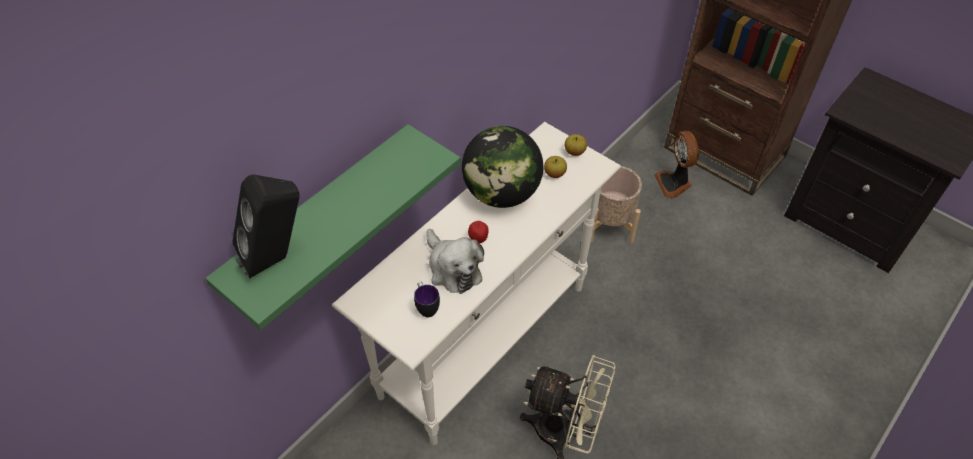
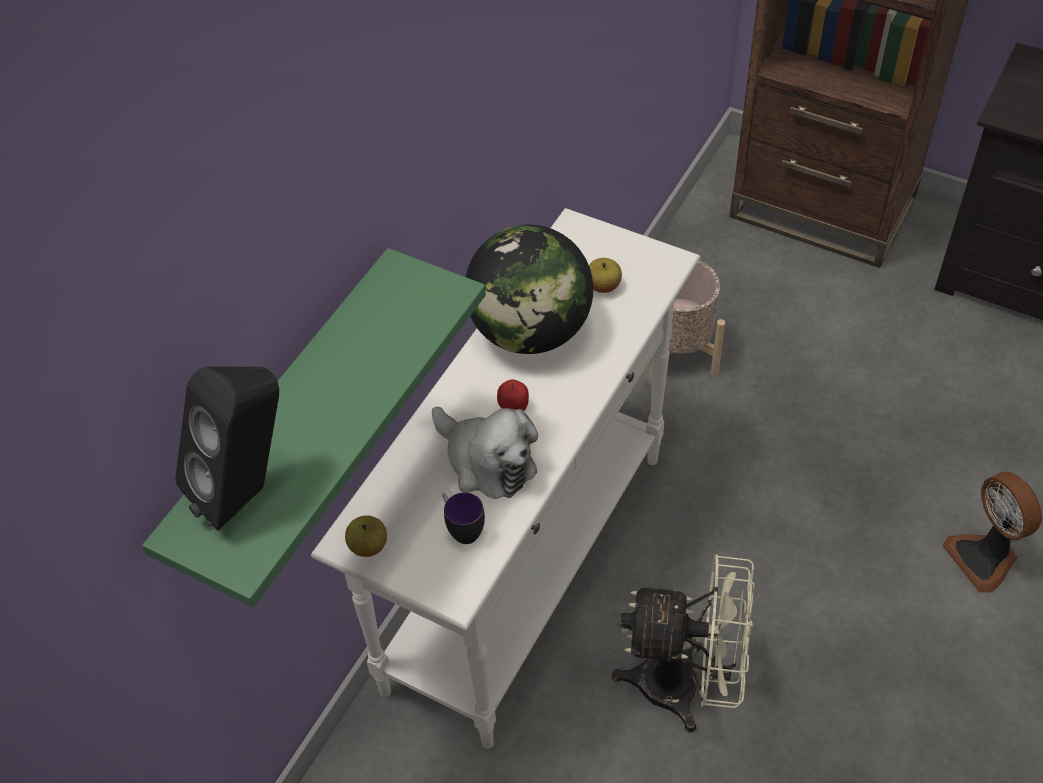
camera: 10 degrees left, 0 degrees up
(574, 152) = (624, 247): apple -> apple (368, 546)
(674, 183) = (758, 270): fan -> fan (984, 557)

